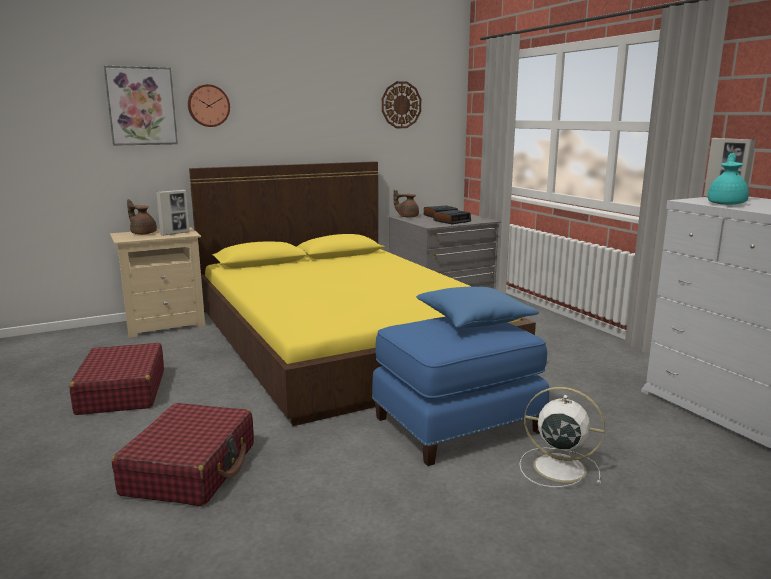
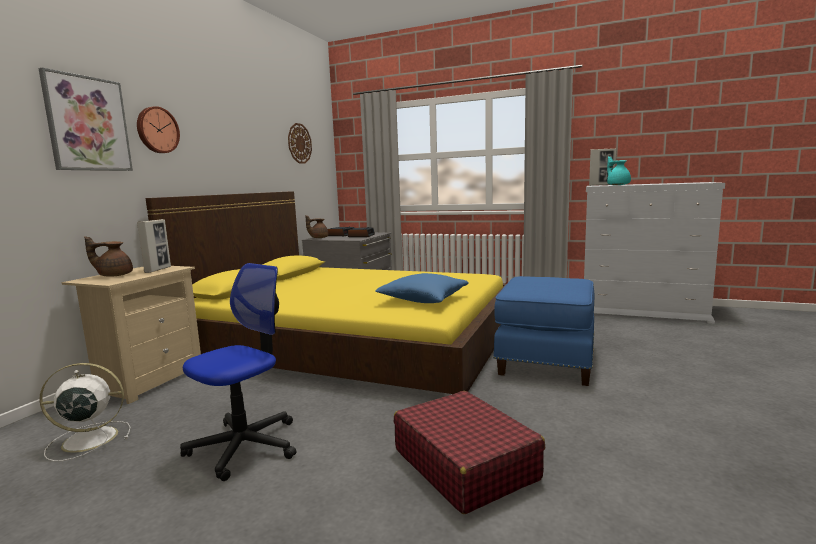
camera: 40 degrees left, 5 degrees down
(122, 392) = (245, 446): red suitcase -> office chair
(474, 321) = (537, 279): blue pillow -> blue pillow (423, 300)
(557, 467) = (636, 359): white fan -> white fan (87, 440)

